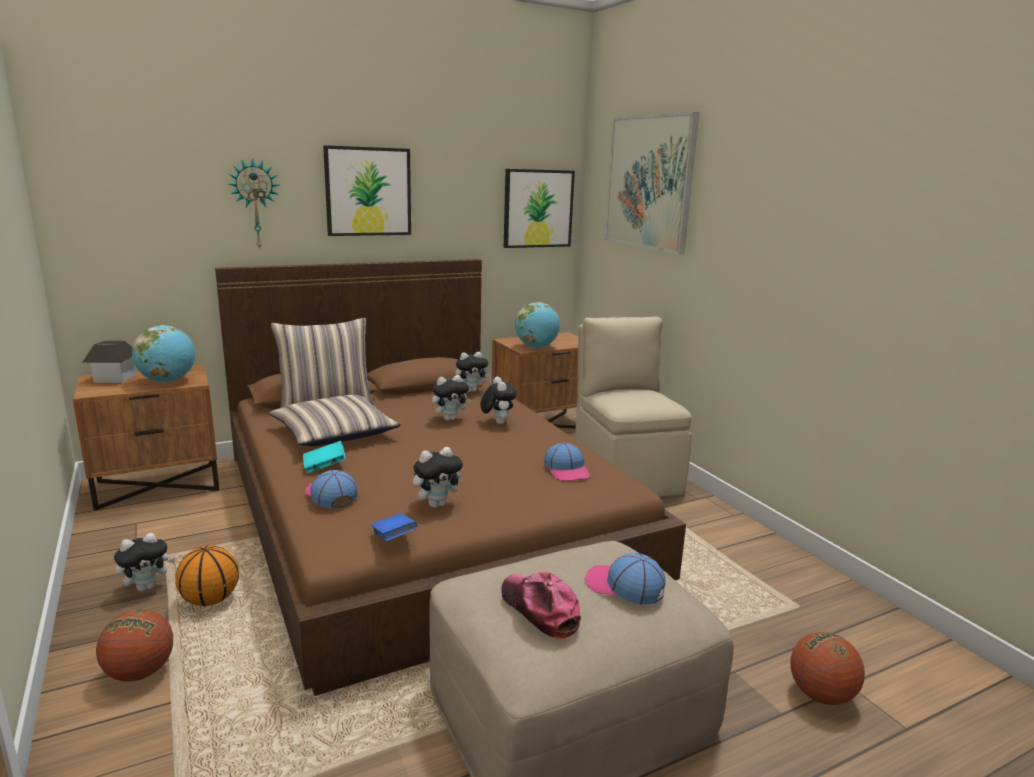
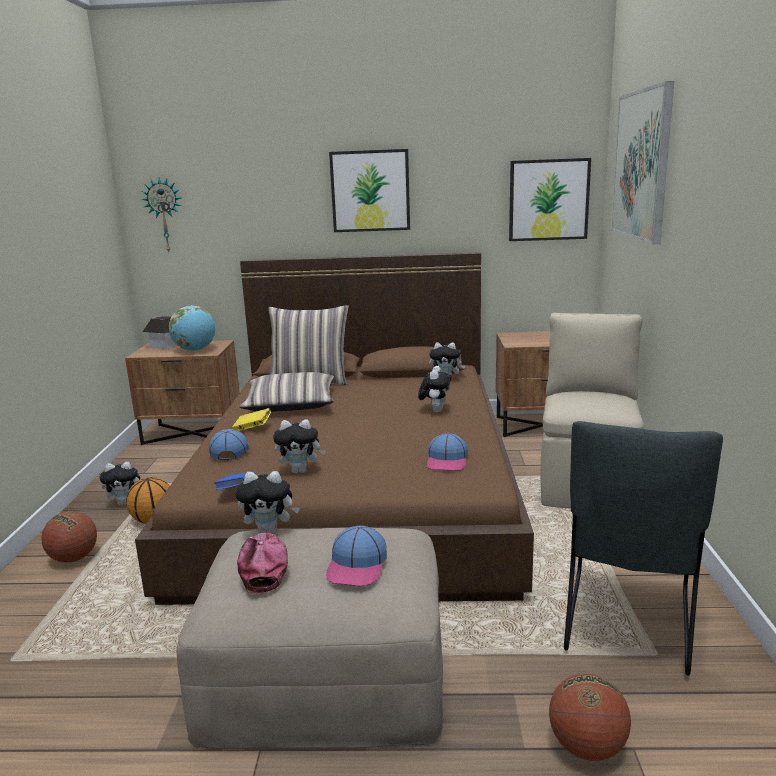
camera: 30 degrees right, 0 degrees up
(255, 204) = (273, 206): wall clock -> wall clock (165, 215)
(324, 466) = (253, 428): turquoise book -> yellow book
(450, 419) = (397, 403): plush toy -> plush toy (270, 531)
(536, 347) = (529, 342): globe -> none
(624, 586) = (357, 566): cap -> cap turned 135 degrees counterclockwise
(761, 590) = (627, 627): none -> grey chair

